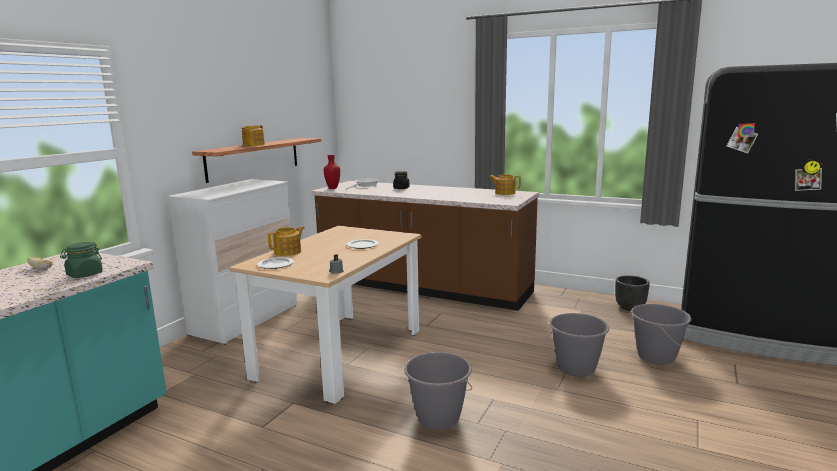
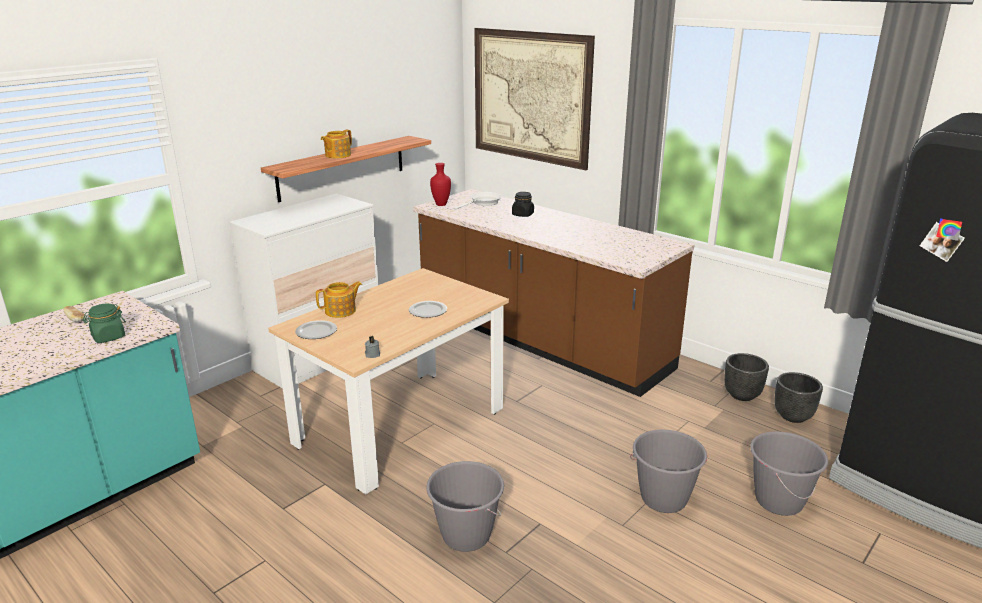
camera: 15 degrees right, 10 degrees up
(393, 105) = (530, 96): none -> picture
(504, 193) = (646, 241): teapot -> none
(588, 300) = (742, 395): none -> black planter

